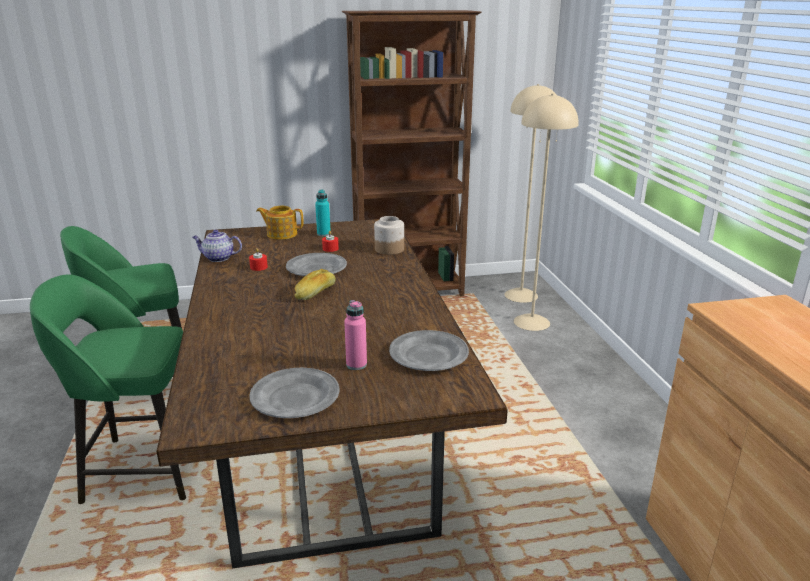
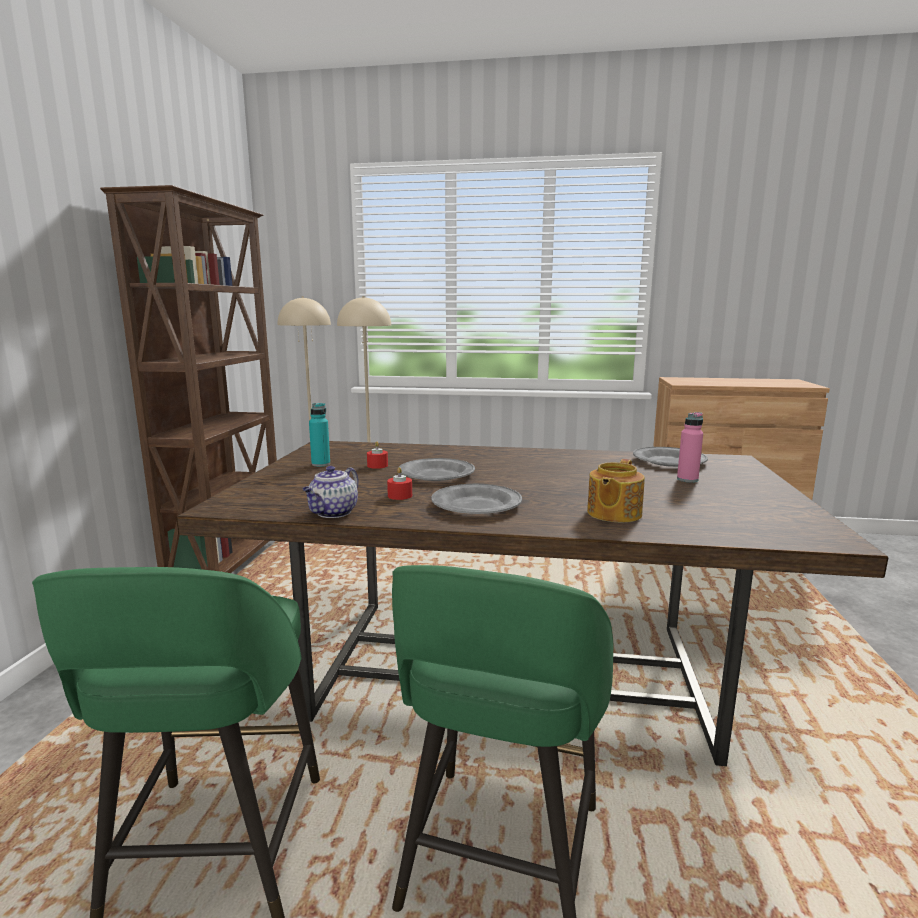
camera: 70 degrees left, 10 degrees down
(281, 234) = (286, 479): teapot -> teapot (613, 513)
(294, 397) = (755, 501): grey plate -> grey plate (476, 505)
(315, 293) = (509, 479): bread -> none
(389, 249) = (411, 449): jar -> none

